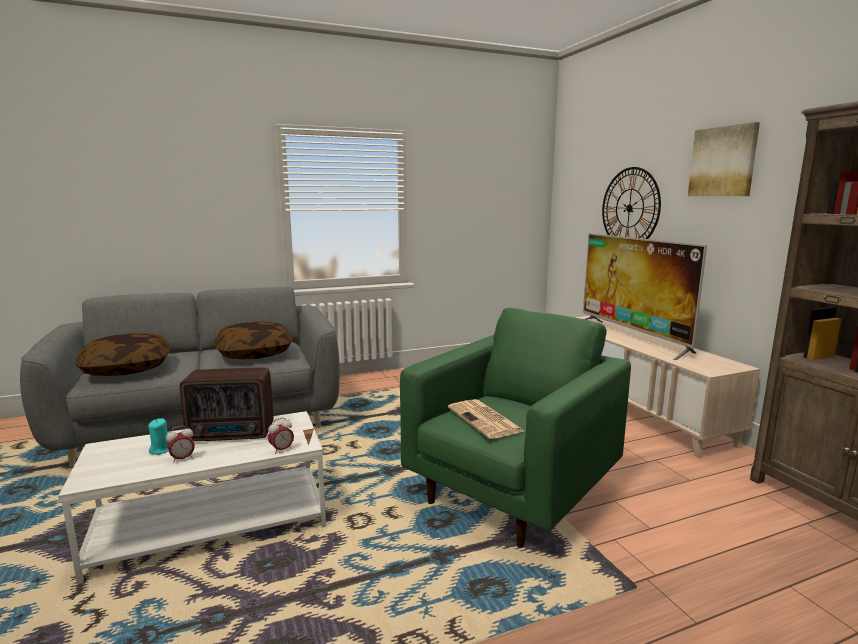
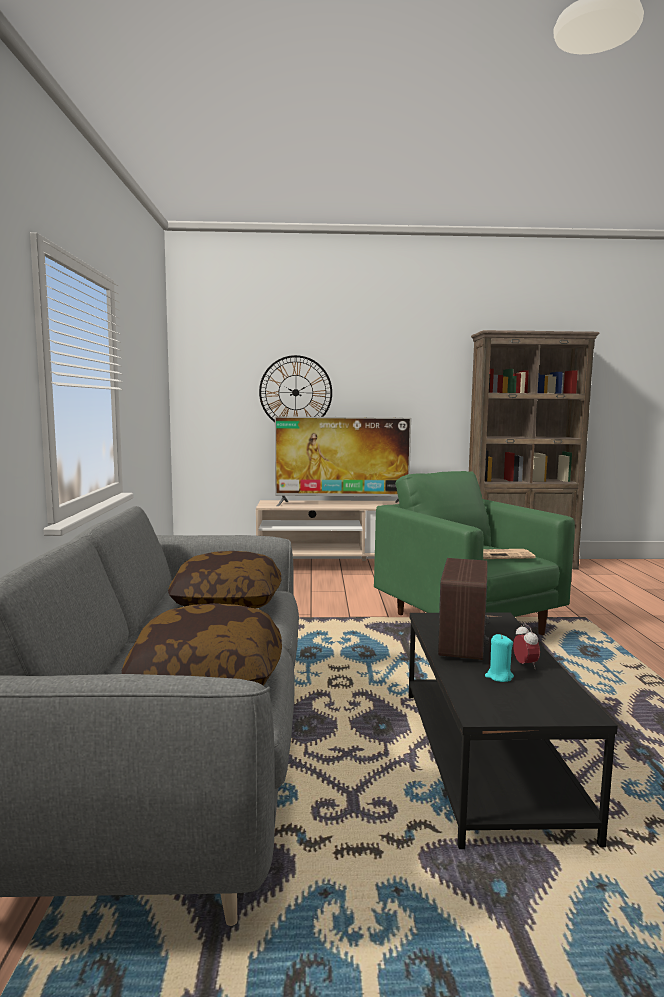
camera: 70 degrees left, 5 degrees down
(213, 523) = (485, 757): white coffee table -> black coffee table
(282, 450) = (510, 625): alarm clock -> none
(723, 162) = (387, 357): picture -> none

